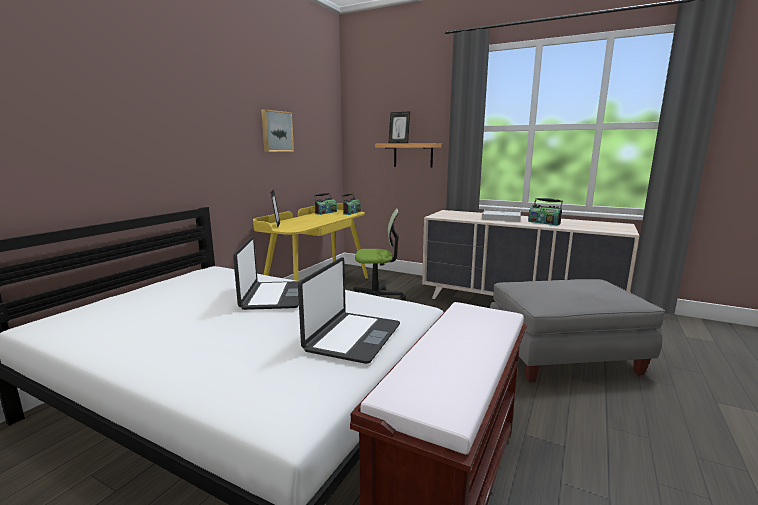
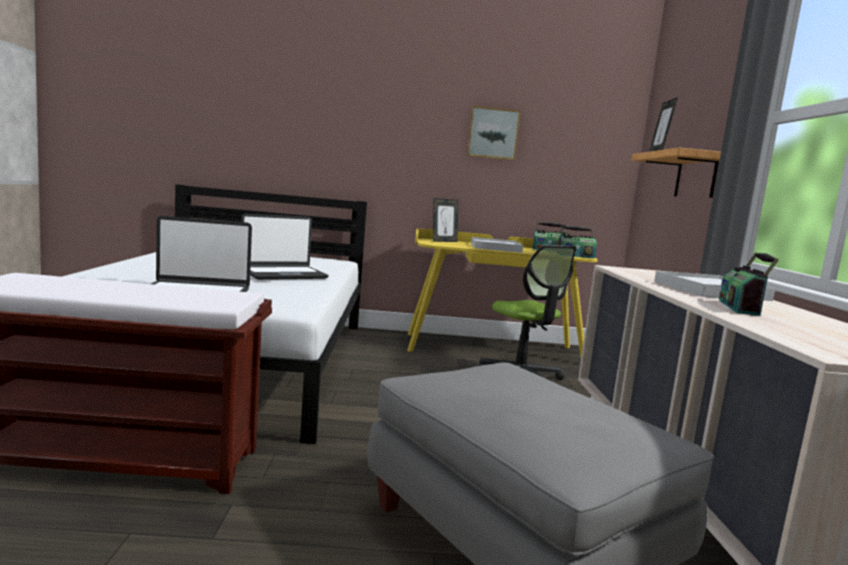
camera: 60 degrees right, 5 degrees down
(314, 220) = (495, 248): none -> white tray

